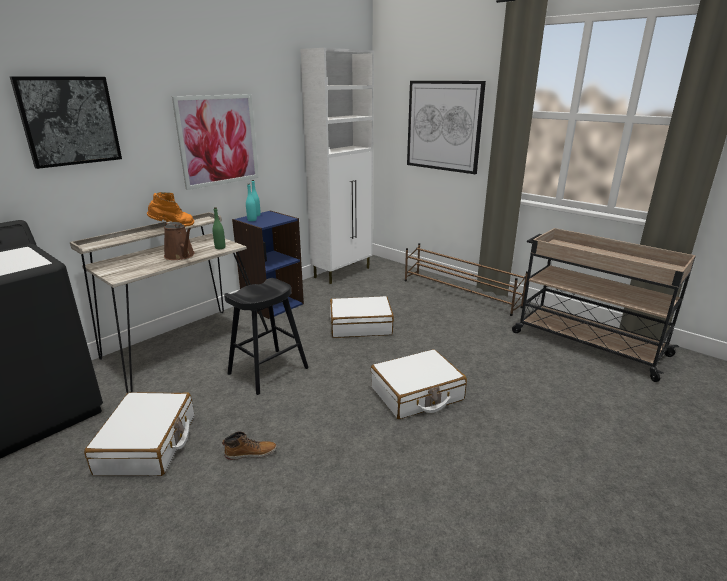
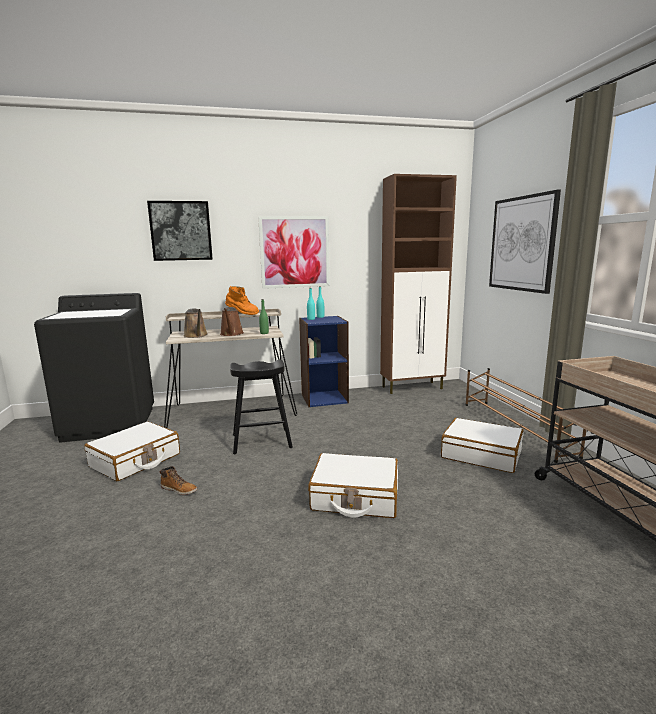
camera: 35 degrees right, 10 degrees down
(138, 267) = (196, 336): none -> brown watering can
(343, 272) = (413, 387): white cabinet -> brown cabinet
(360, 325) = (375, 430): white suitcase -> white suitcase (481, 454)

